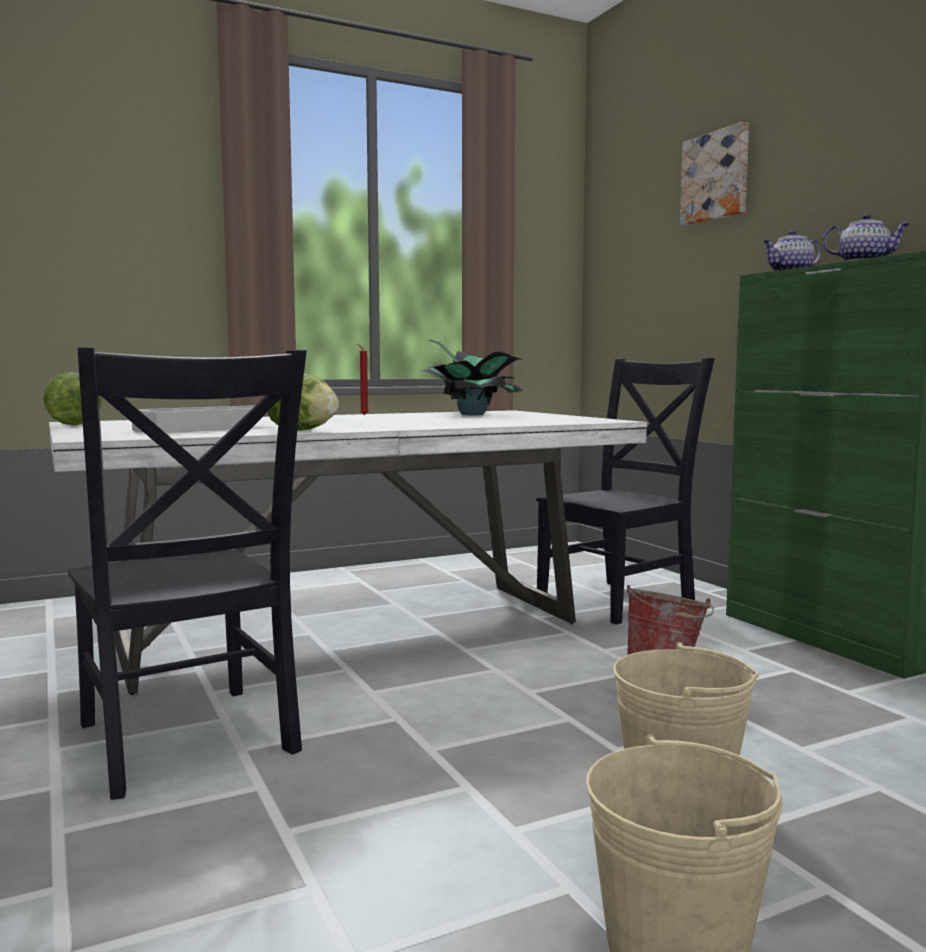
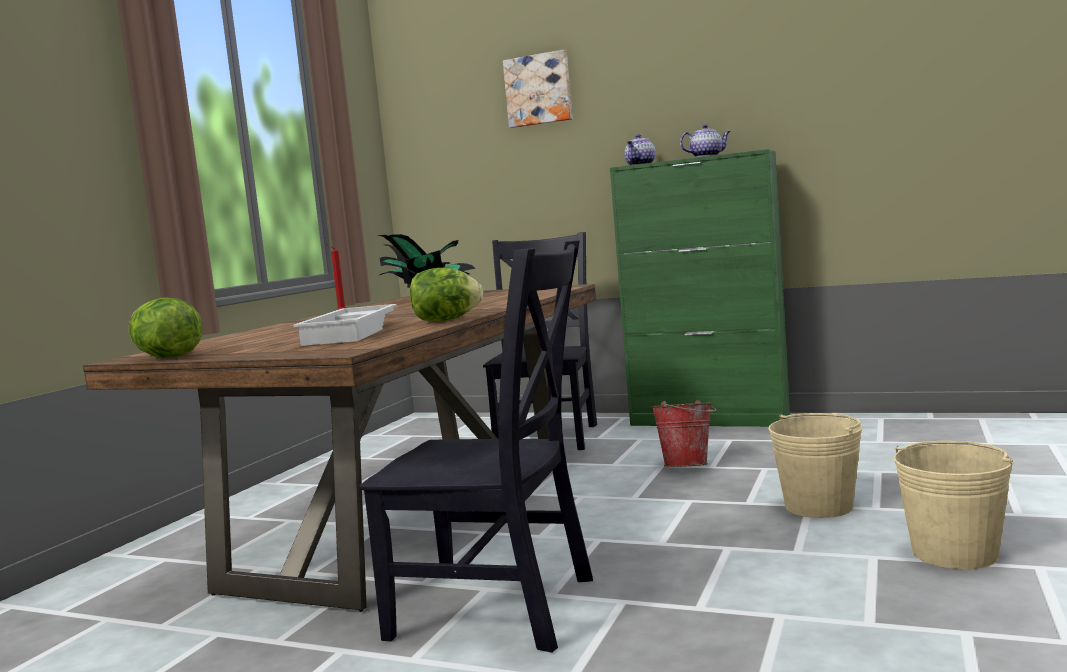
camera: 40 degrees left, 0 degrees up
(353, 631) = (415, 513): white dining table -> brown dining table

